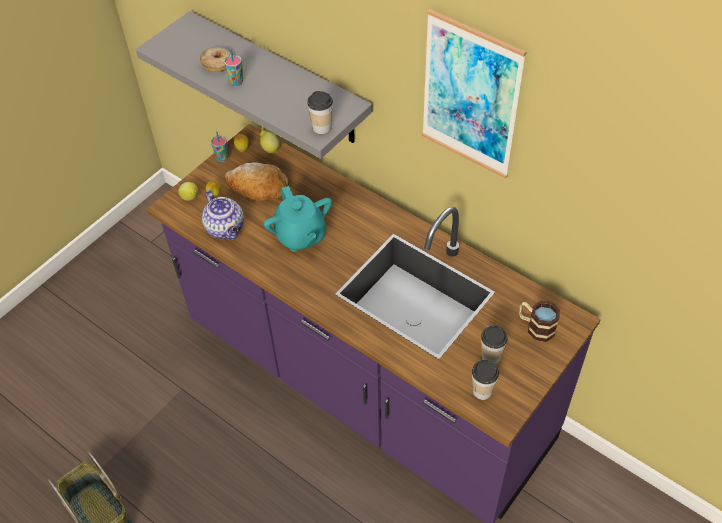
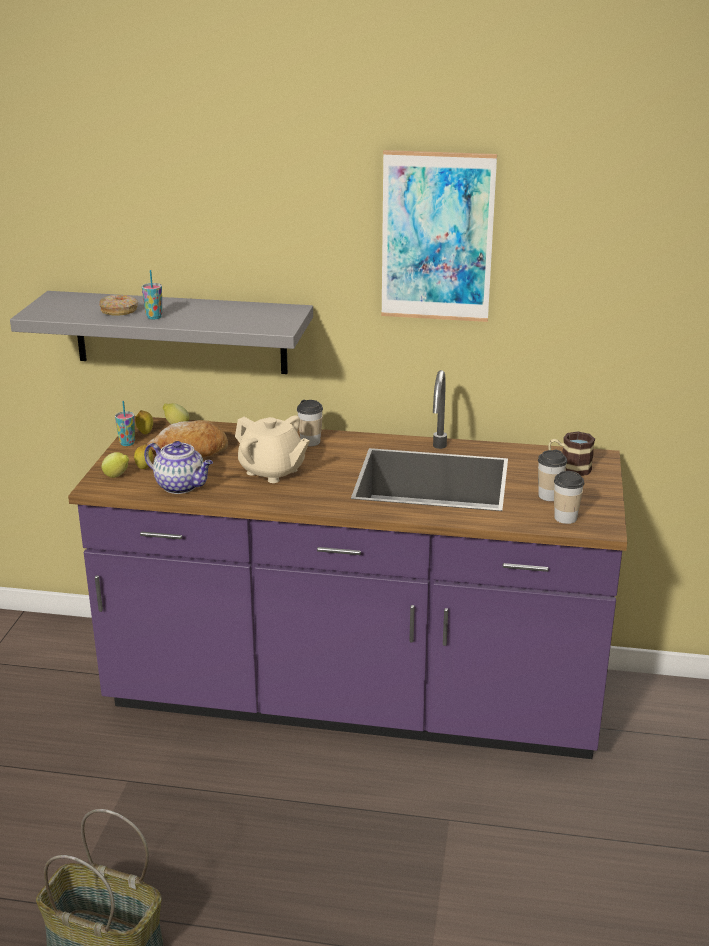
camera: 30 degrees left, 25 degrees down
(300, 236) = (272, 471): turquoise teapot -> beige teapot
(322, 127) = (279, 324): cup -> cup (310, 442)

